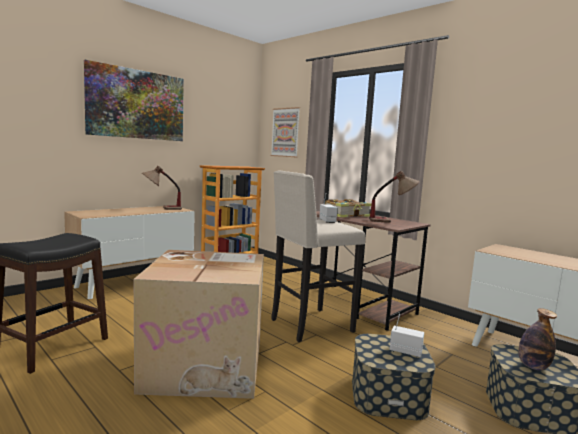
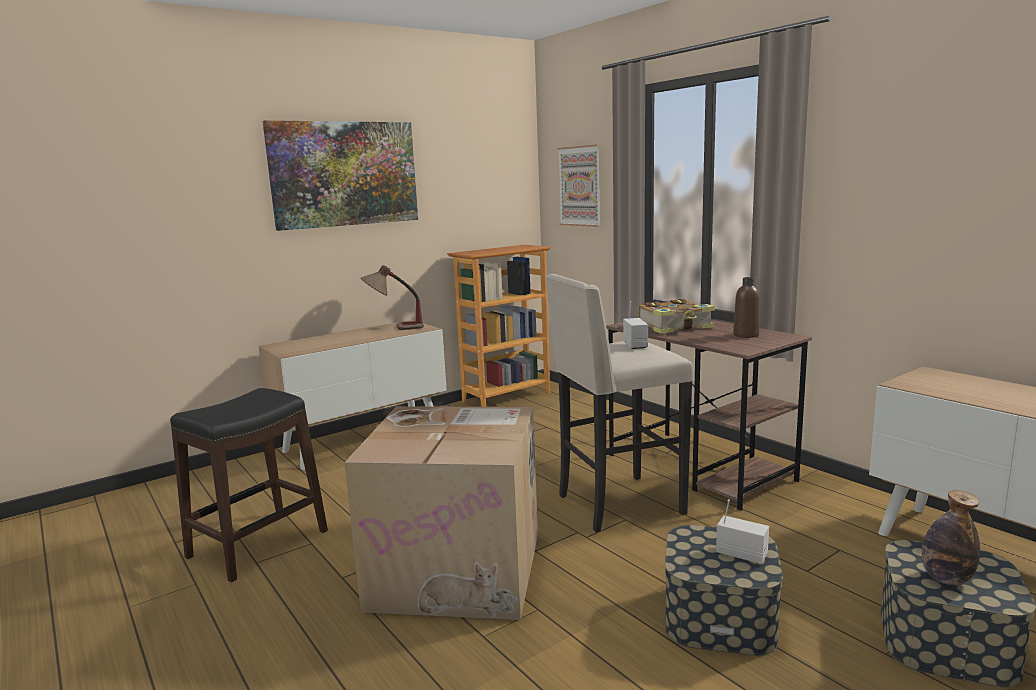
camera: 10 degrees right, 5 degrees up
(391, 221) = (746, 335): table lamp -> brown bottle

